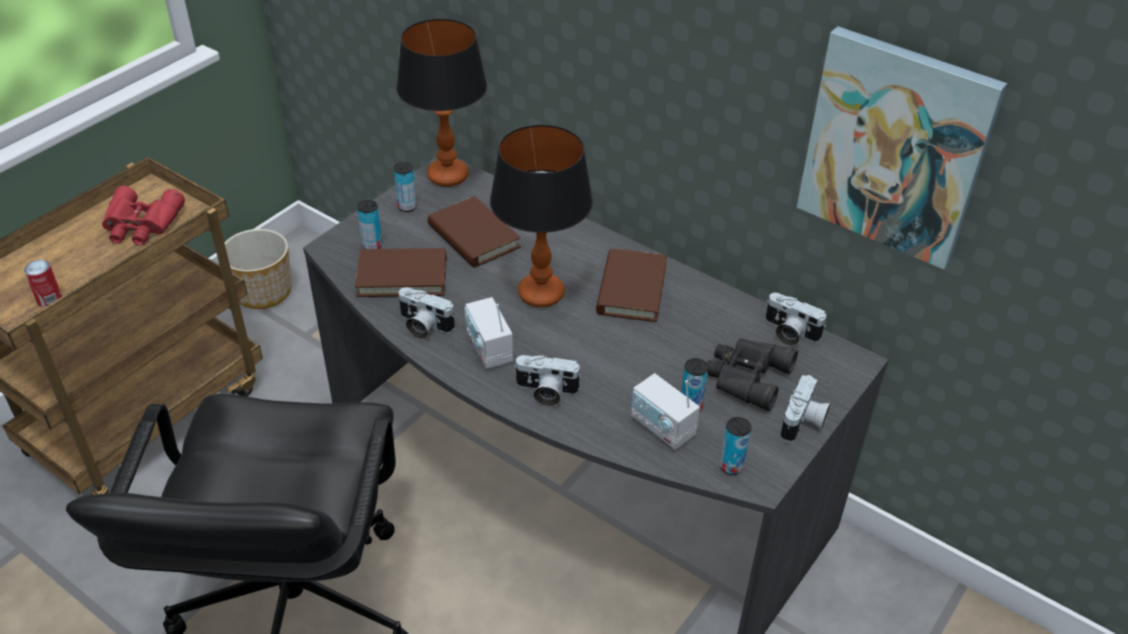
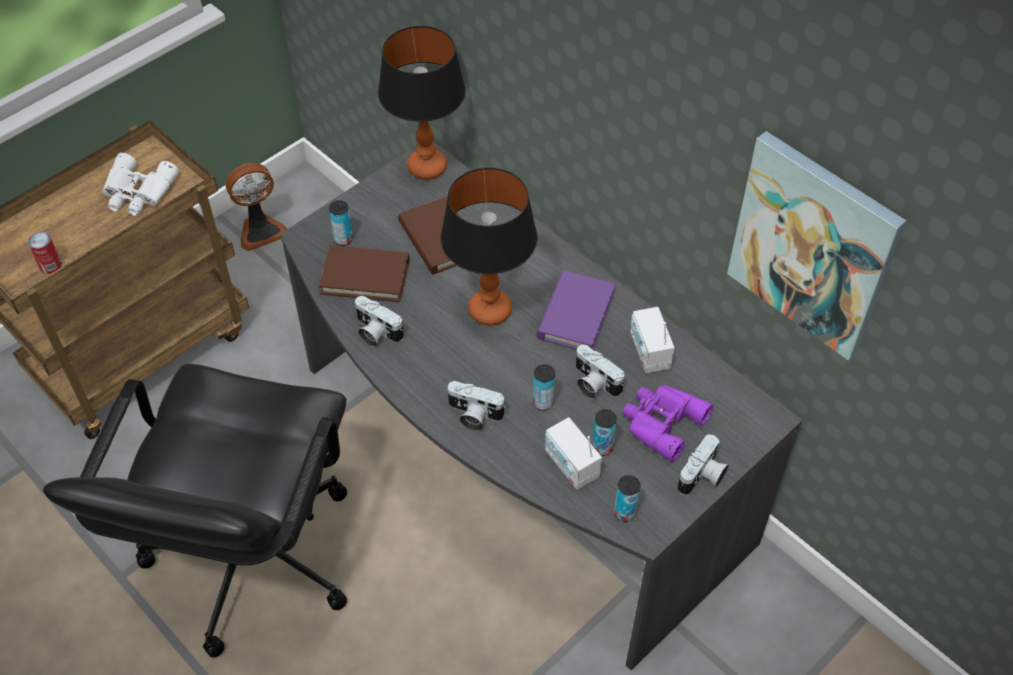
camera: 10 degrees right, 10 degrees up
(141, 225) = (138, 192): red binoculars -> white binoculars
(263, 291) = (261, 230): planter -> fan
(407, 207) = (382, 199): can -> can (543, 403)
(489, 349) = (430, 364): radio -> radio (649, 352)
(631, 289) = (576, 315): brown book -> purple book
(745, 377) = (661, 422): black binoculars -> purple binoculars
(789, 333) = (714, 380): camera -> camera (593, 383)

